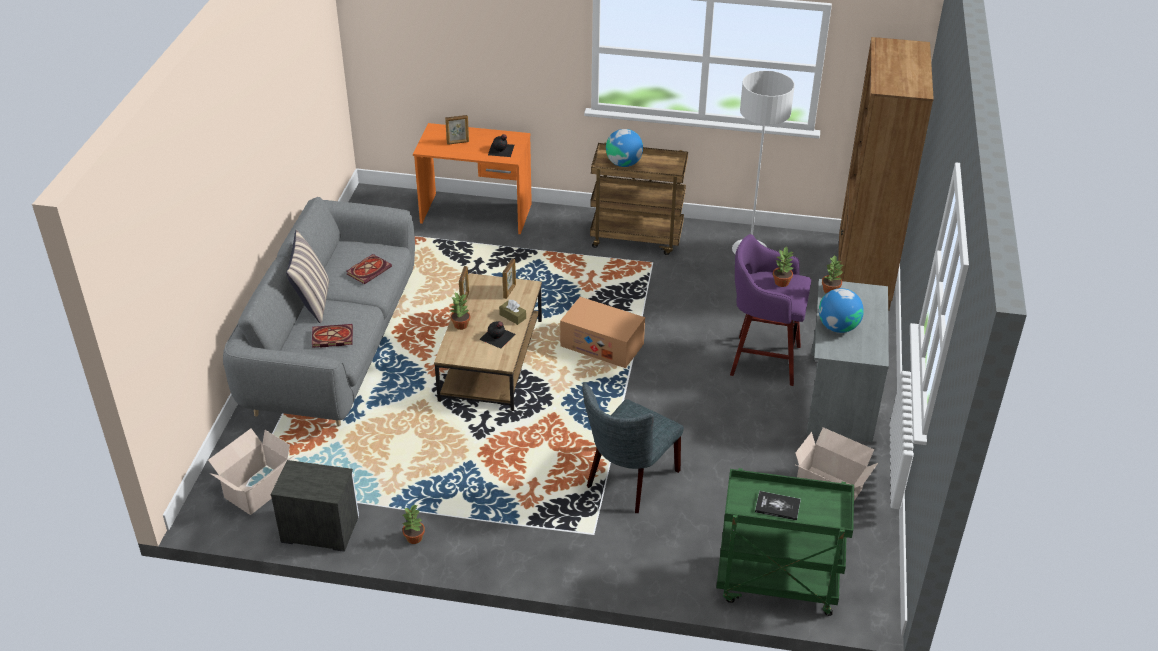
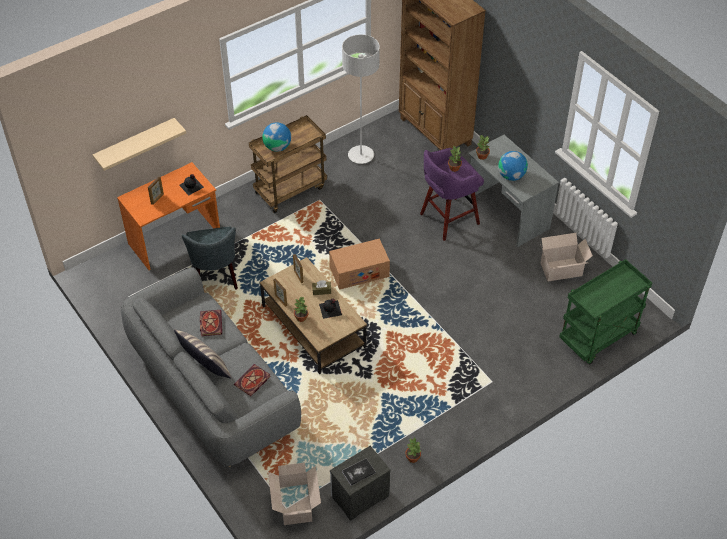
camera: 45 degrees left, 10 degrees up
(463, 67) = (135, 144): none -> beige shelf
(628, 482) = (472, 340): grey chair -> grey chair (215, 277)
(777, 506) = (606, 296): book -> book (358, 472)

